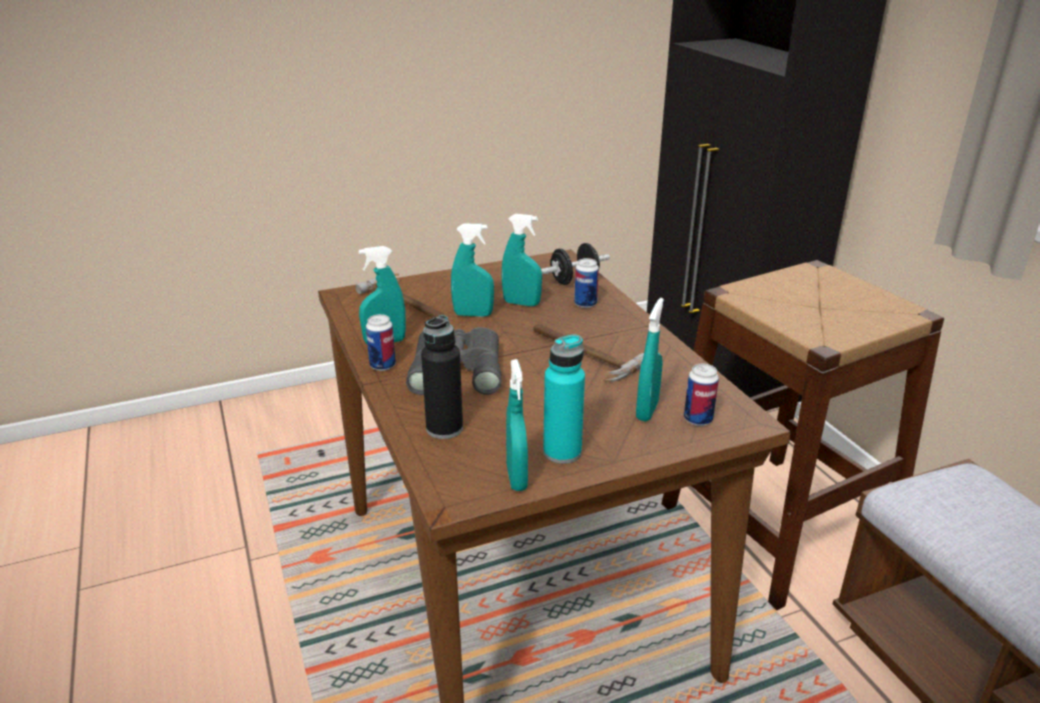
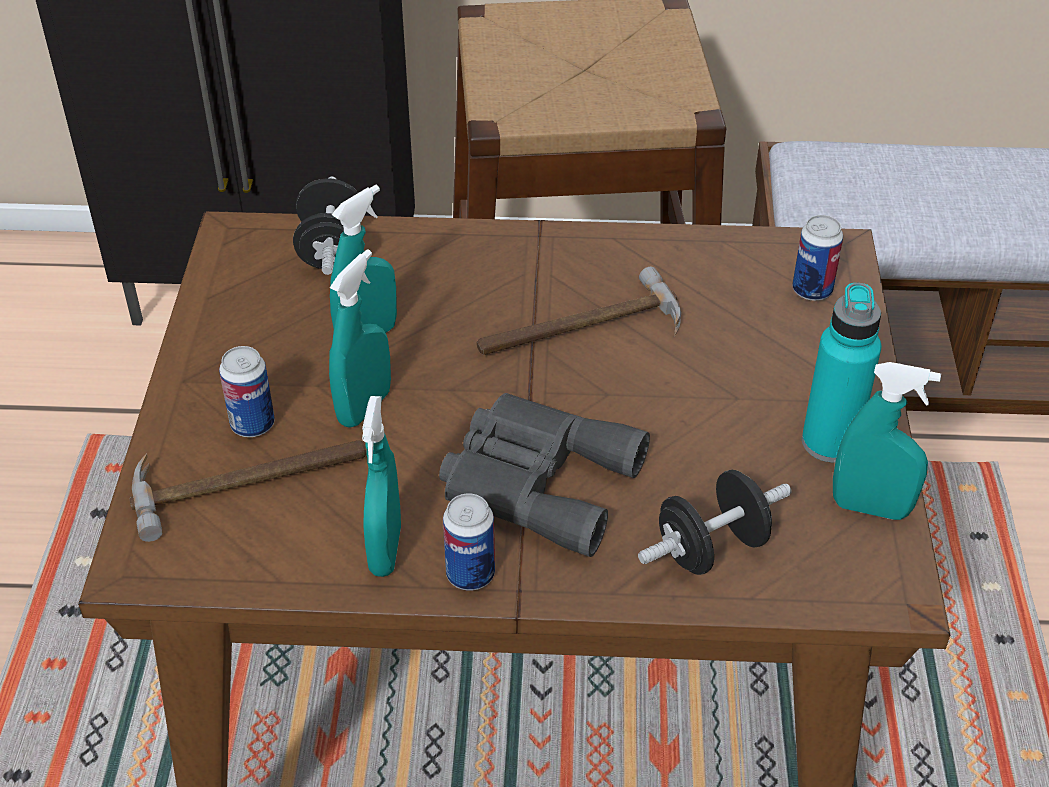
camera: 65 degrees left, 15 degrees up
(444, 428) = (711, 548): black bottle -> black dumbbell
(585, 304) = (425, 269): can -> can (252, 424)
(647, 411) = (769, 326): turquoise spray bottle -> none

